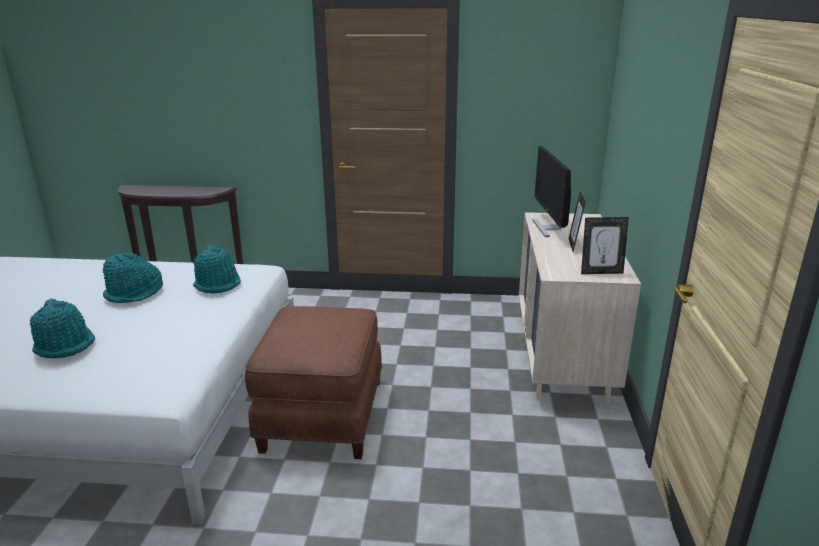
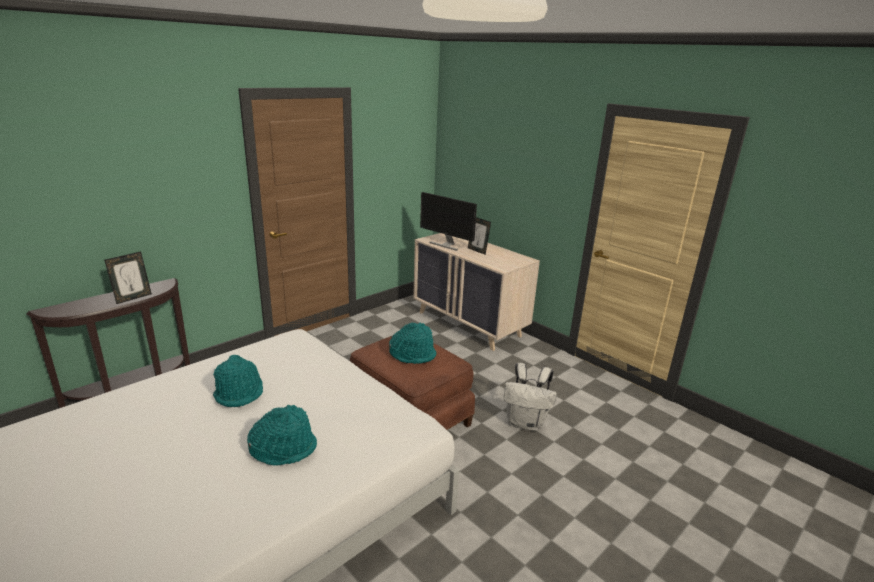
camera: 50 degrees left, 0 degrees up
(218, 284) = (291, 357): turquoise hat -> turquoise hat (413, 354)
(422, 499) = (526, 423): none -> white backpack
(601, 272) = (516, 260): picture frame -> picture frame (133, 298)

